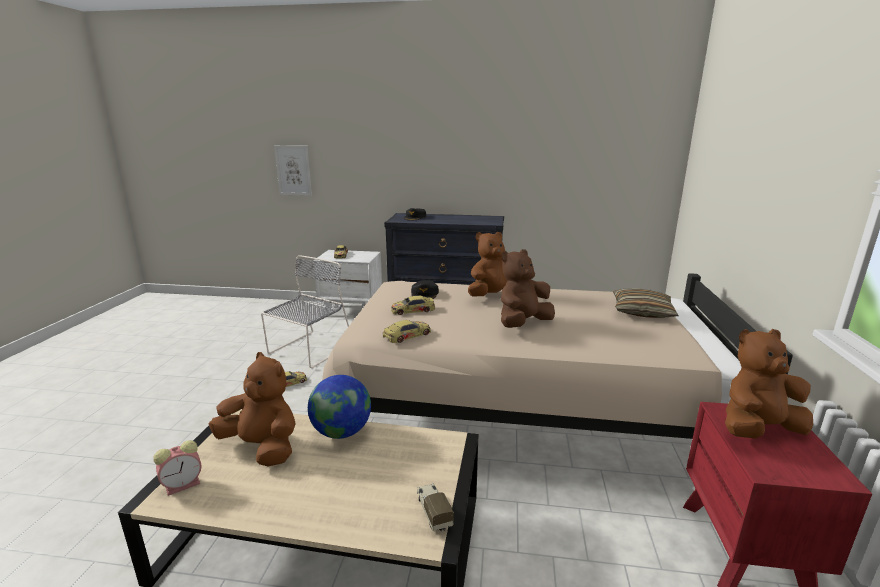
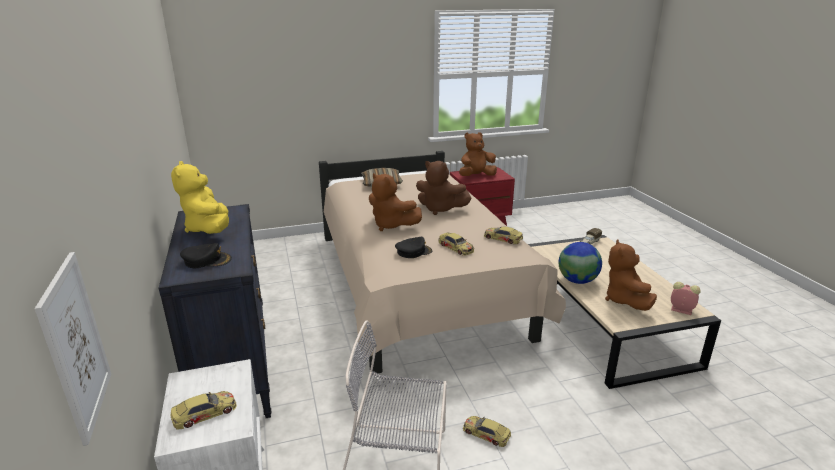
camera: 115 degrees left, 5 degrees up
(462, 218) = (209, 229): none -> yellow plush toy
(757, 429) = (476, 176): brown plush toy -> brown plush toy turned 105 degrees clockwise

